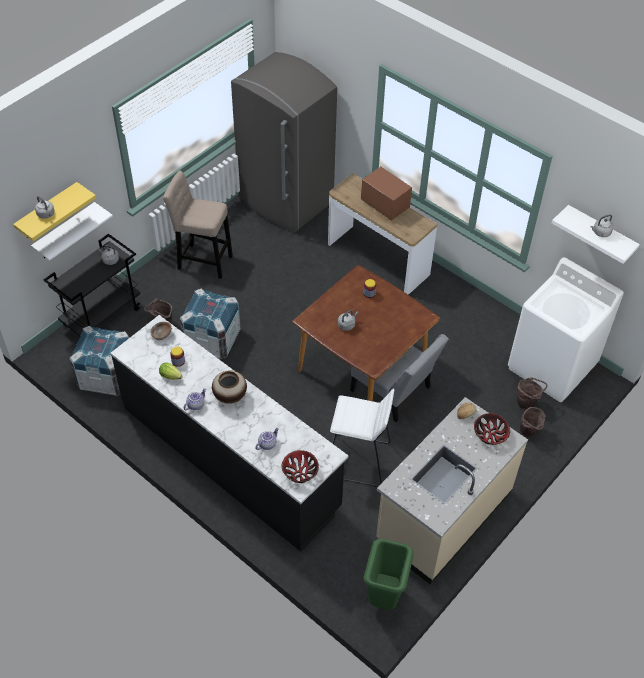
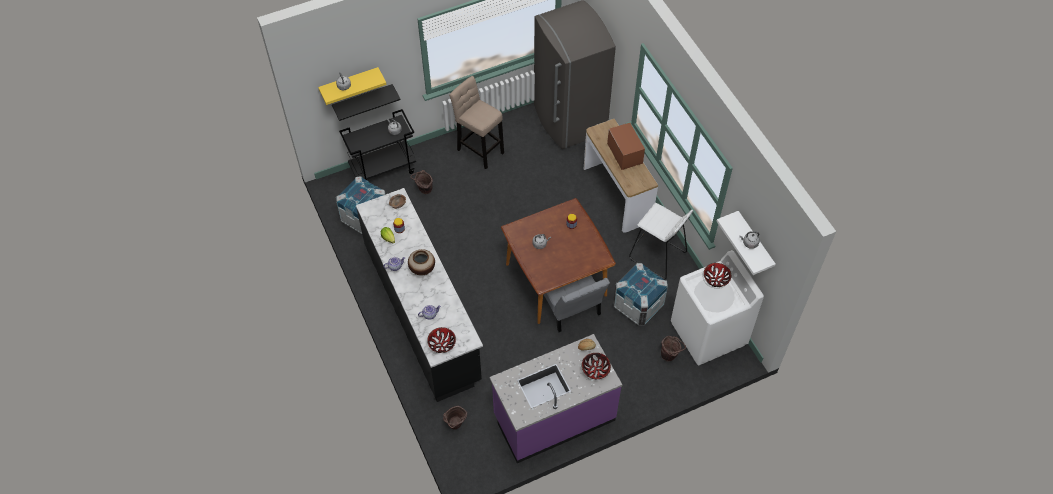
camera: 25 degrees right, 5 degrees up
(65, 232) = (363, 100): white shelf -> black shelf
(212, 339) = (455, 216): crate -> crate (638, 305)
(358, 460) = (514, 350): white stool -> white stool (658, 256)
(384, 598) = (478, 459): green trash can -> none
(442, 516) = (554, 417): beige counter -> purple counter
(529, 433) = (657, 380): brown bucket -> brown bucket (456, 426)
(561, 293) = (716, 279): none -> bowl

